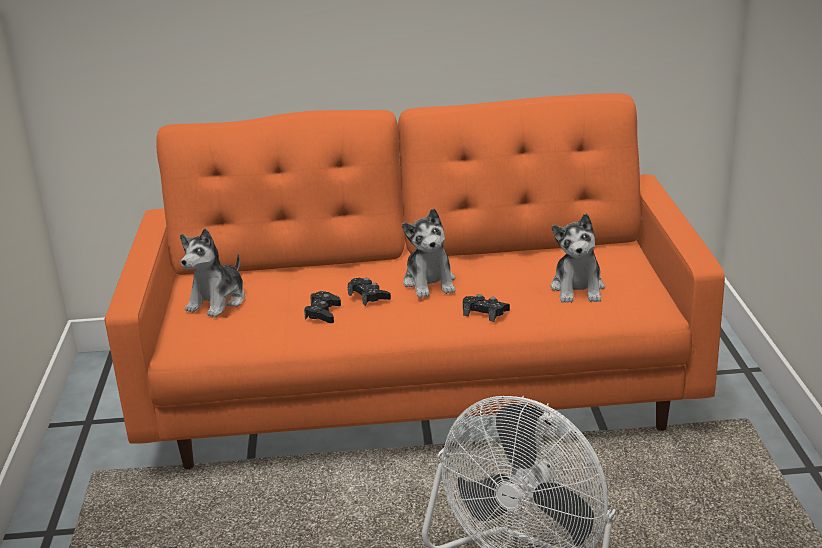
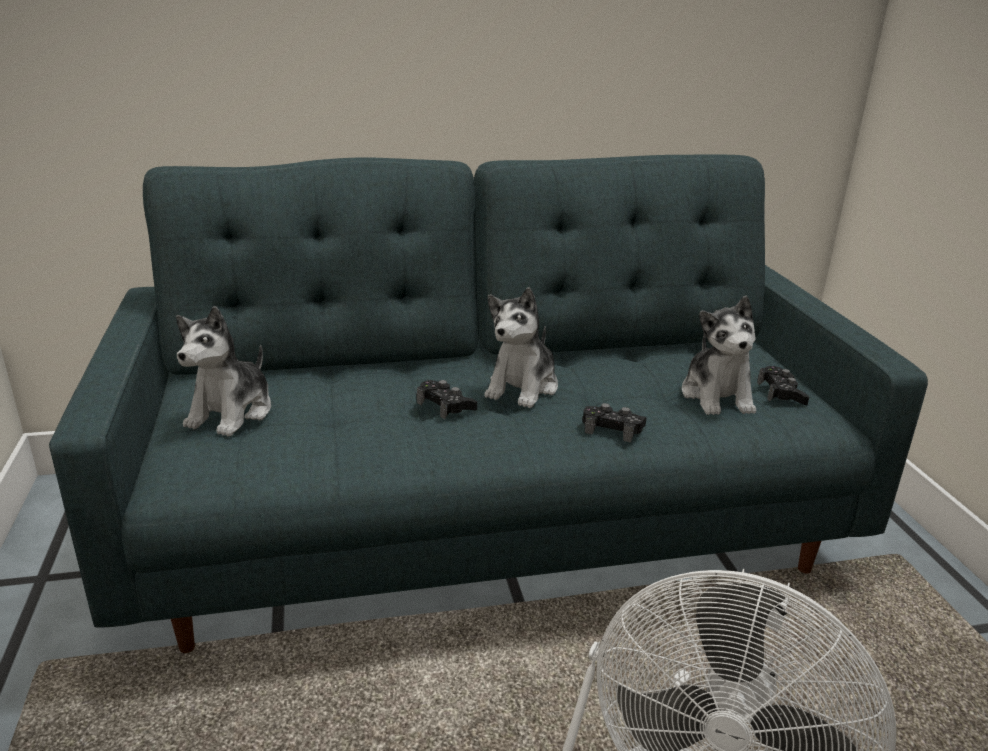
camera: 10 degrees left, 0 degrees up
(323, 313) = (386, 430): black game controller -> black game controller (781, 393)
(418, 393) = (490, 526): orange sofa -> grey sofa
(430, 282) = (522, 387): plush toy -> plush toy turned 45 degrees clockwise

